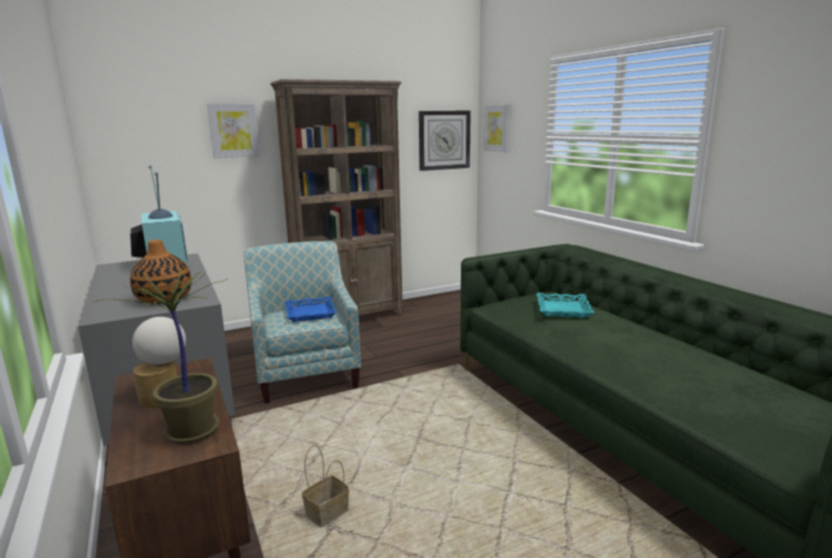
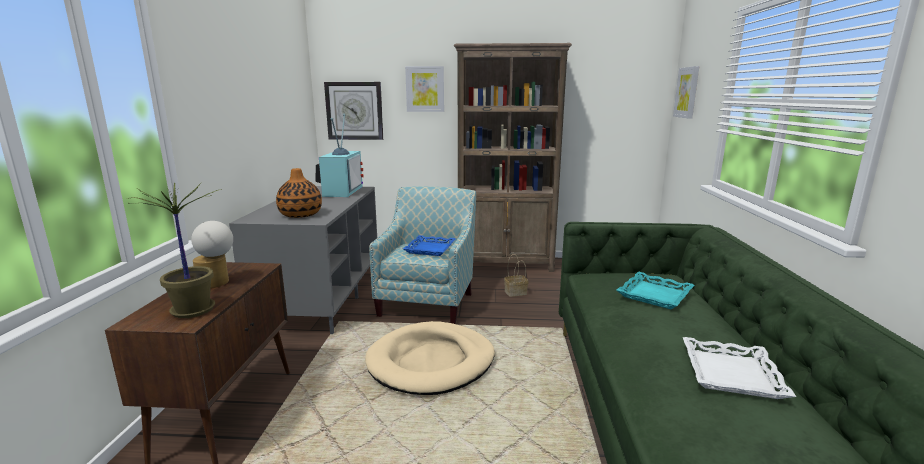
camera: 30 degrees right, 0 degrees up
(326, 514) = (333, 417): basket -> basket (515, 293)
(372, 429) = (431, 362): none -> beige dog bed
(444, 140) = (630, 104): wall clock -> wall clock (354, 111)
(672, 351) = (730, 373): none -> white tray

